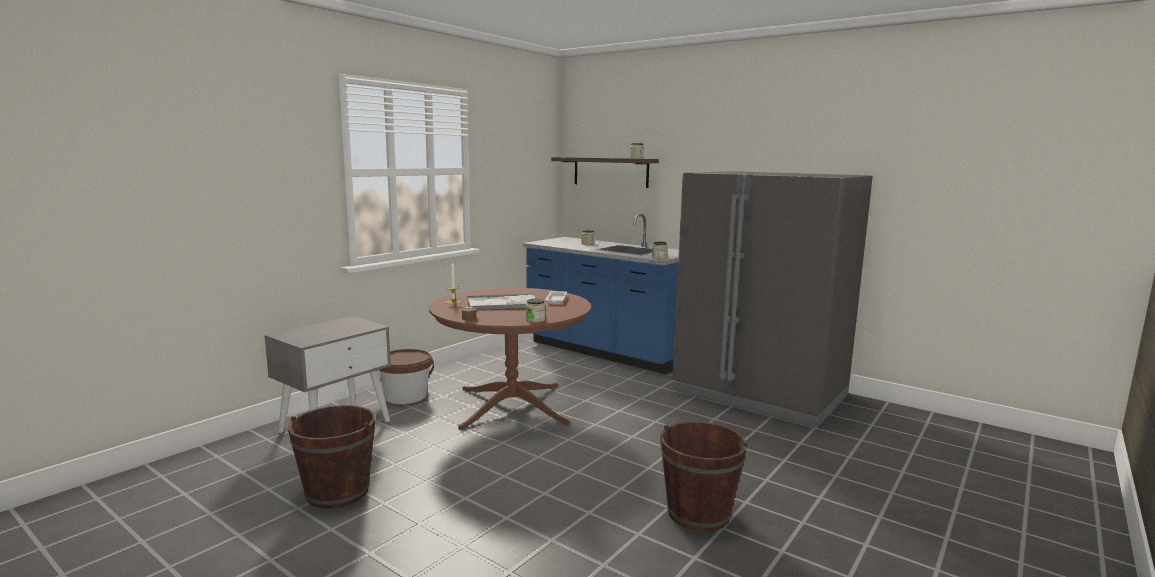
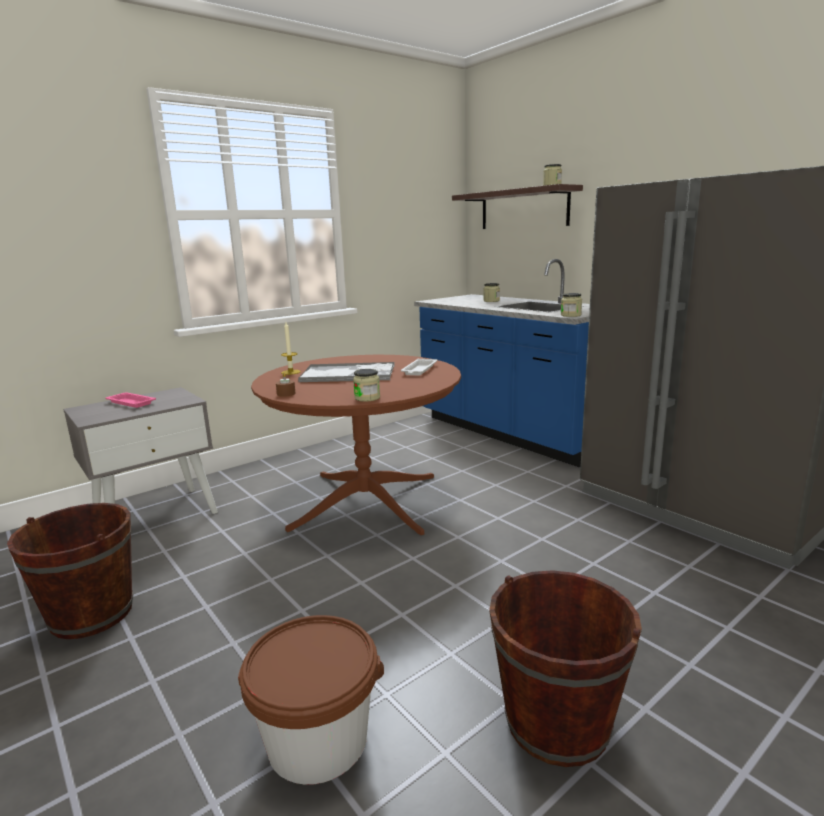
camera: 15 degrees right, 5 degrees up
(322, 329) = (130, 403): none -> pink tray
(405, 396) = (254, 481): brown bucket -> brown bucket (317, 739)

